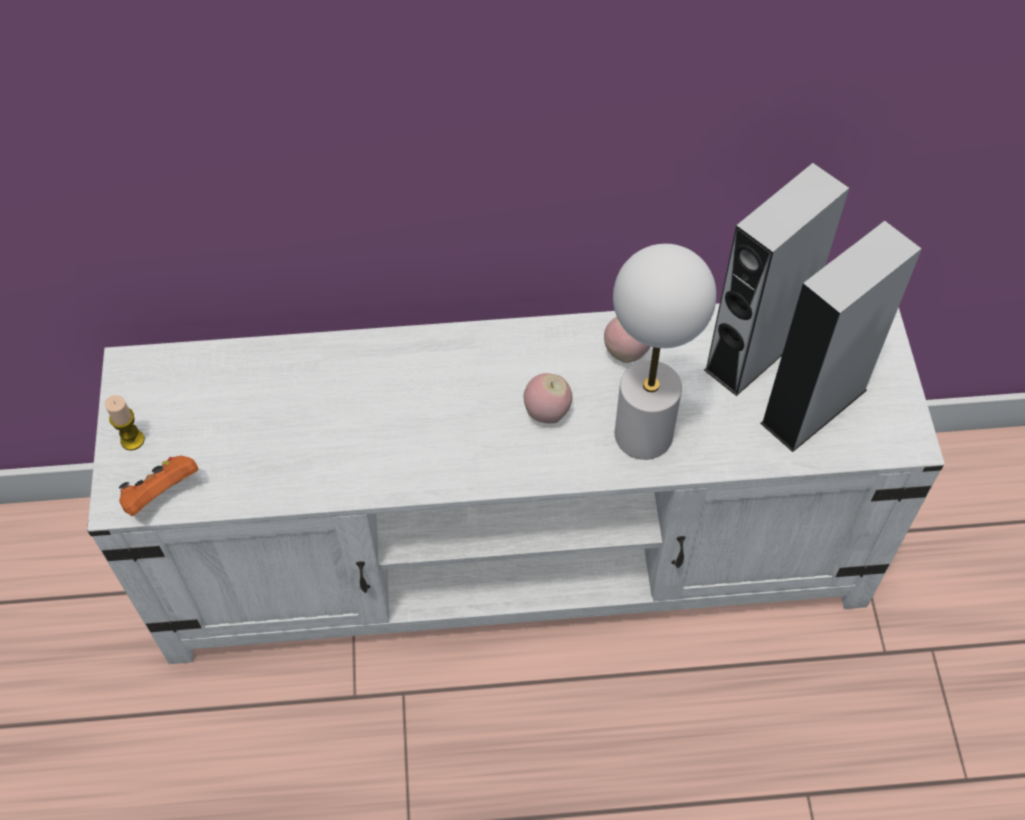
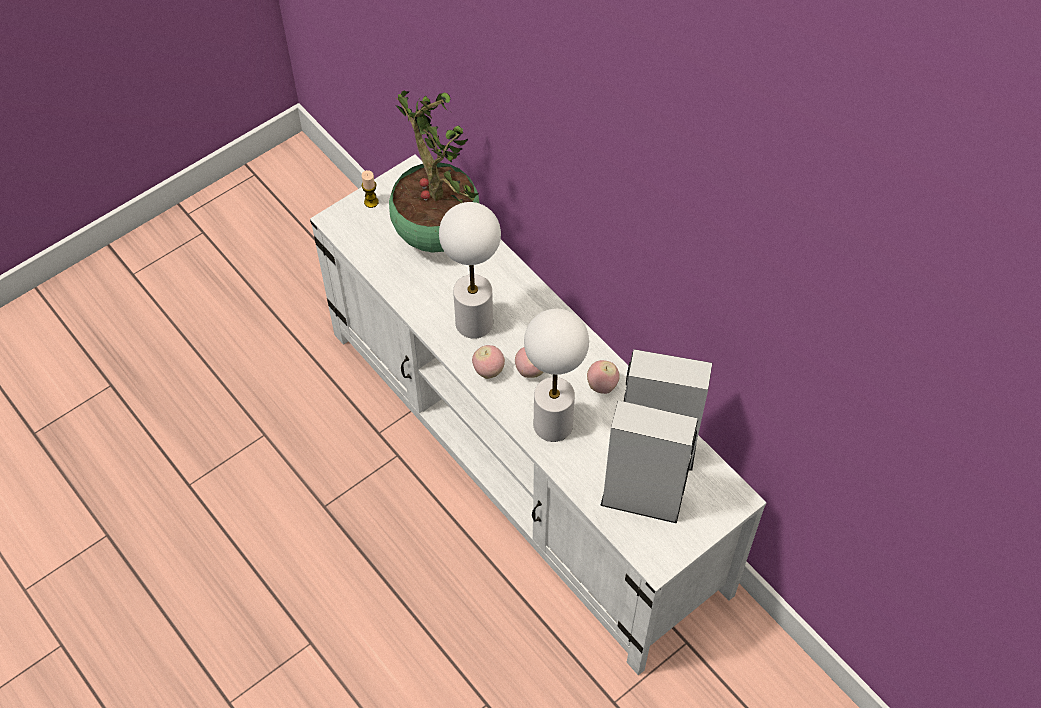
camera: 55 degrees right, 0 degrees up
(161, 495) = (350, 234): orange game controller -> none
(249, 395) = (435, 232): none -> potted plant
(426, 433) = (473, 323): none -> white table lamp
(511, 458) = (488, 371): none -> apple

